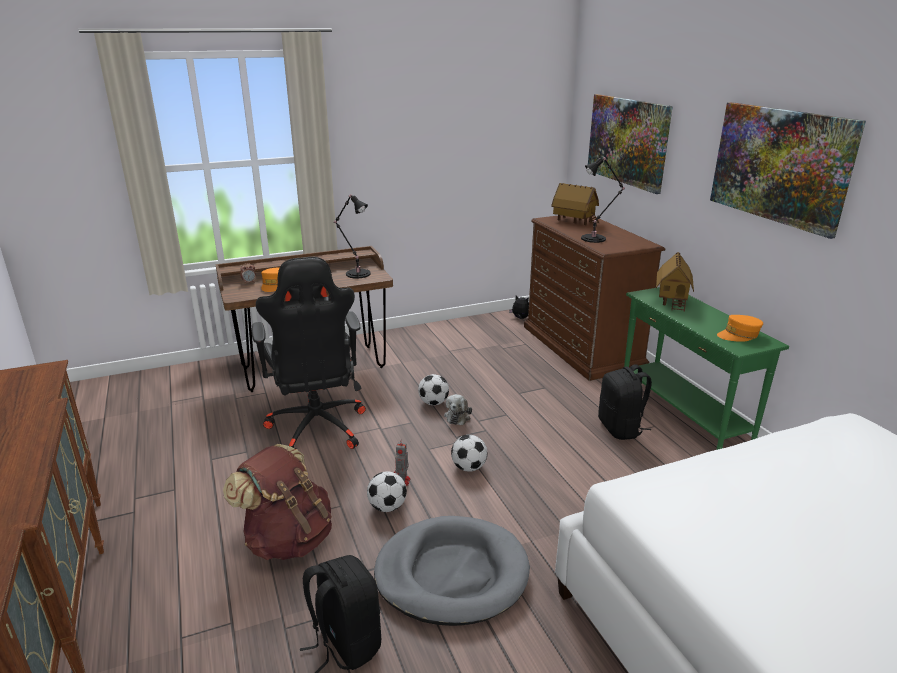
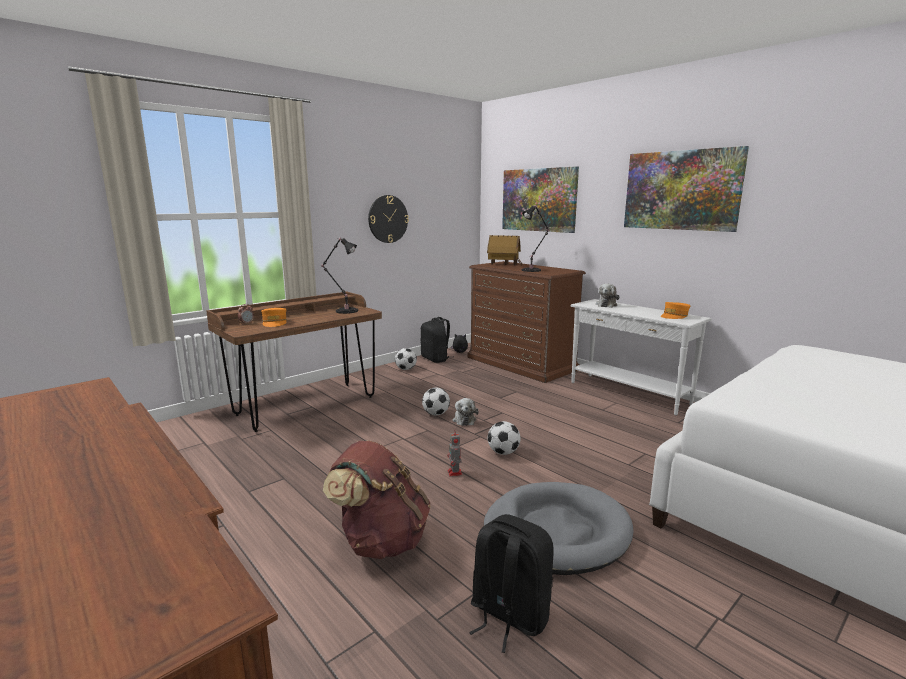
camera: 20 degrees left, 10 degrees down
(316, 423) = (340, 444): black office chair -> none
(387, 507) = (457, 494): football -> football (406, 369)
(433, 158) = (388, 219): none -> wall clock
(621, 429) = (595, 408): black backpack -> black backpack (436, 359)
(672, 300) = (607, 305): toy house -> plush toy
(684, 415) = (629, 393): green console table -> white console table

